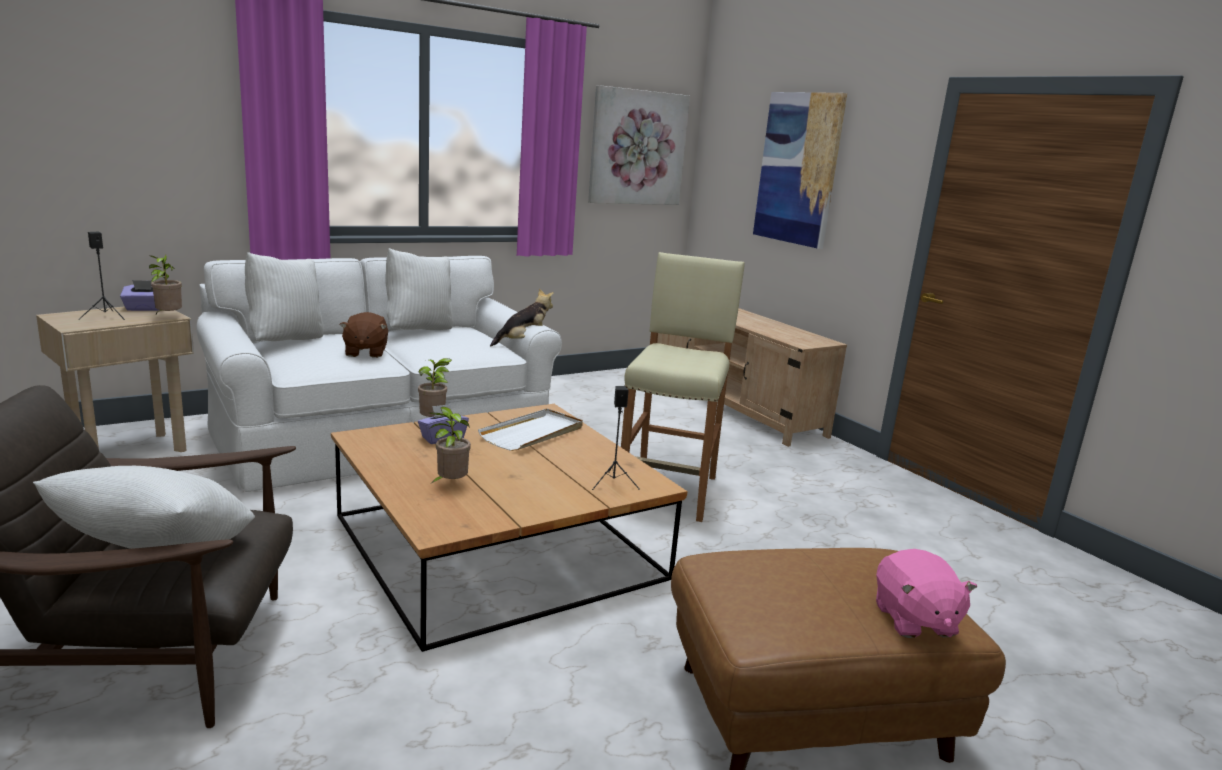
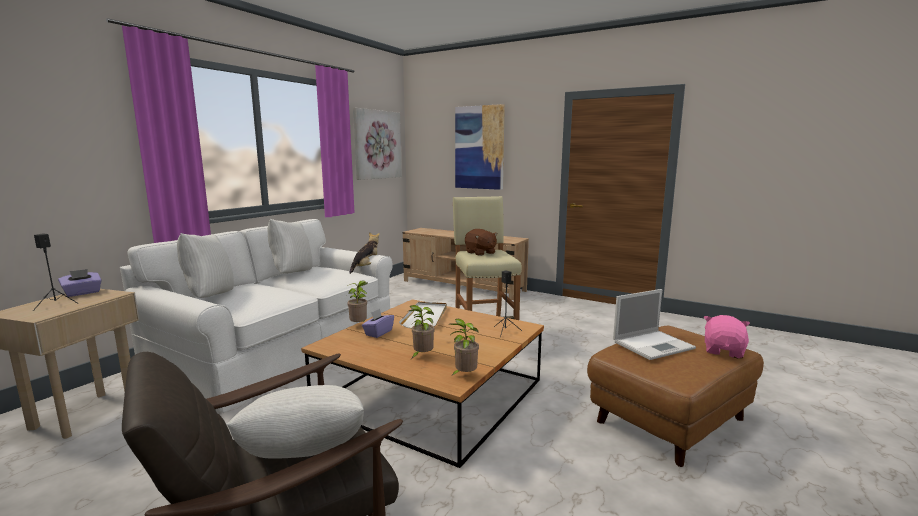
camera: 25 degrees left, 5 degrees down
(168, 317) = (114, 294): potted plant -> potted plant (464, 375)
(365, 352) = (278, 292): brown plush toy -> brown plush toy (480, 253)
(794, 570) = (654, 345): none -> laptop
(914, 620) = (724, 351): pink plush toy -> pink plush toy turned 120 degrees counterclockwise

